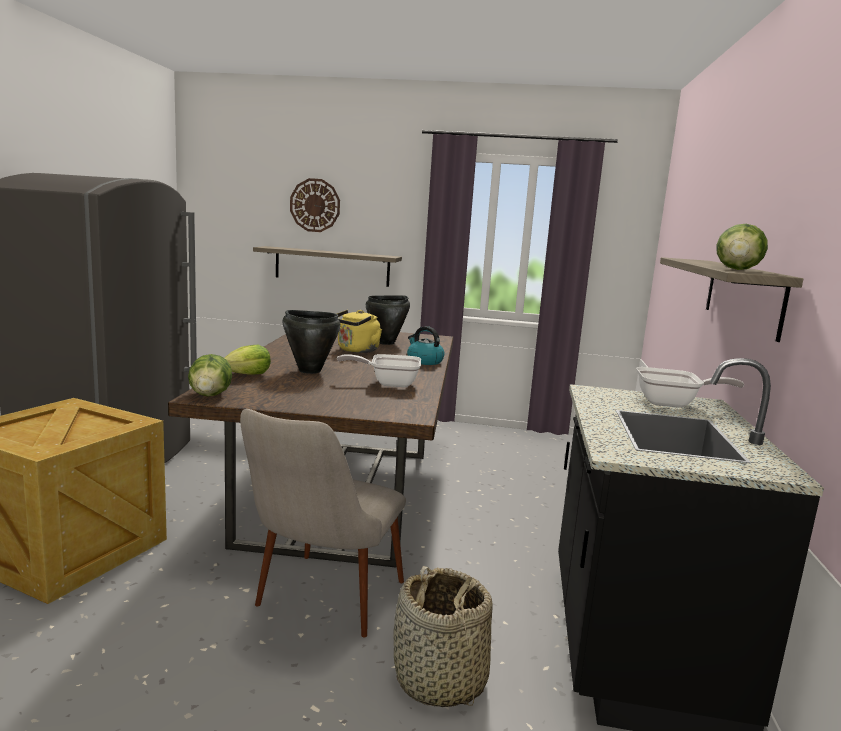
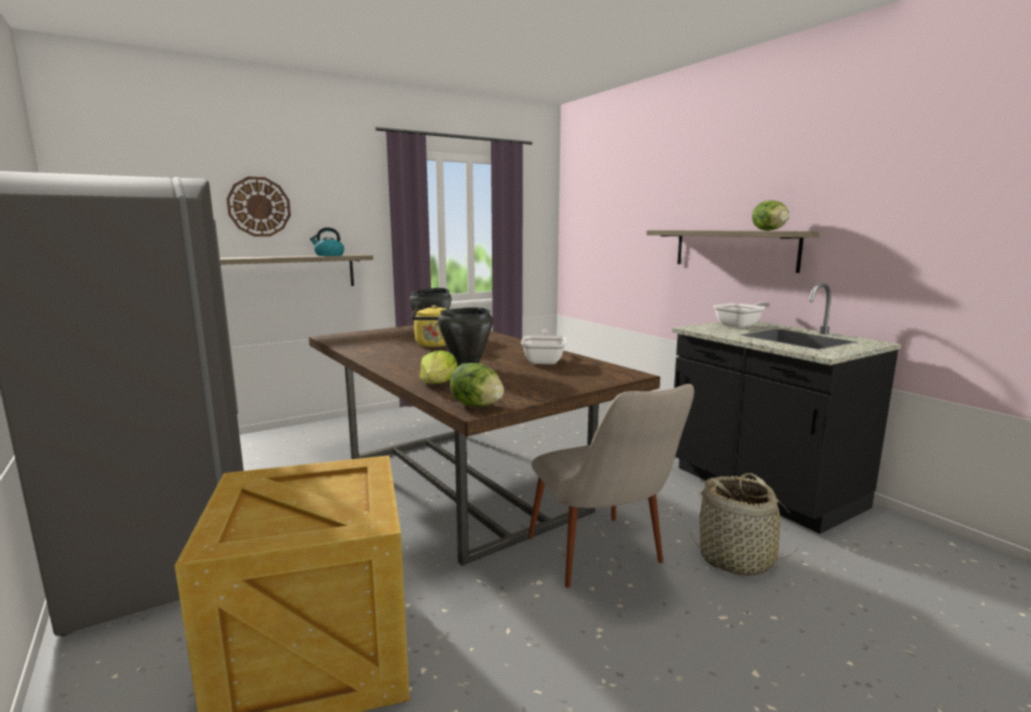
camera: 40 degrees left, 0 degrees up
(388, 383) = (544, 360): frying pan -> frying pan turned 135 degrees clockwise
(424, 361) = (505, 341): kettle -> kettle (329, 255)

